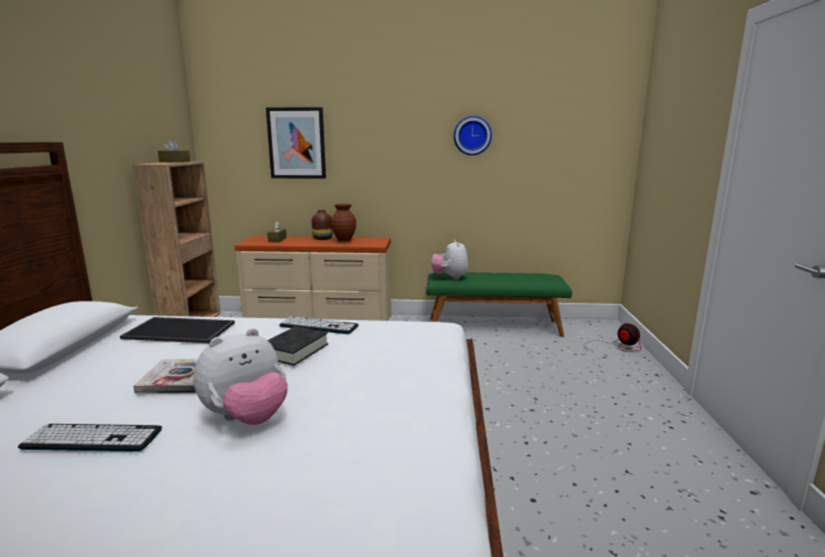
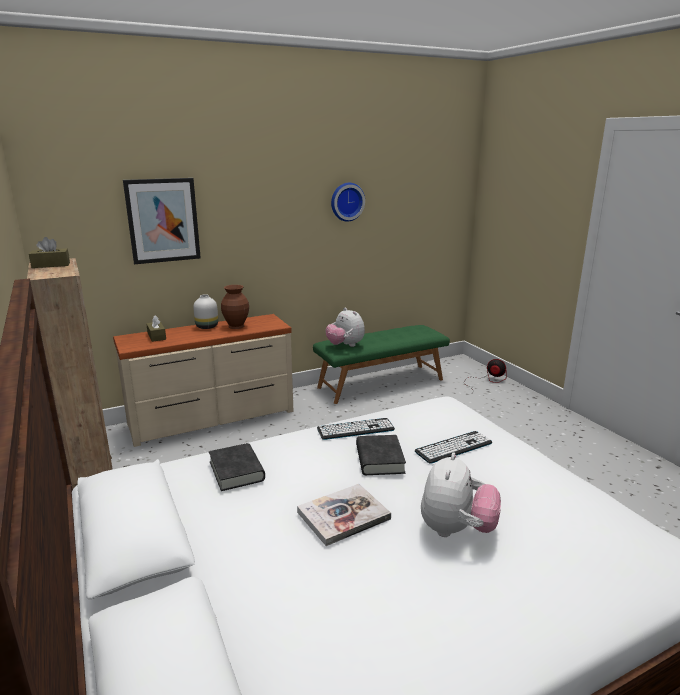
camera: 30 degrees left, 5 degrees up
(92, 439) = (373, 596): keyboard -> keyboard (453, 447)
(181, 330) = (236, 471): tray -> black book
(322, 239) = (206, 327): brown vase -> white vase

